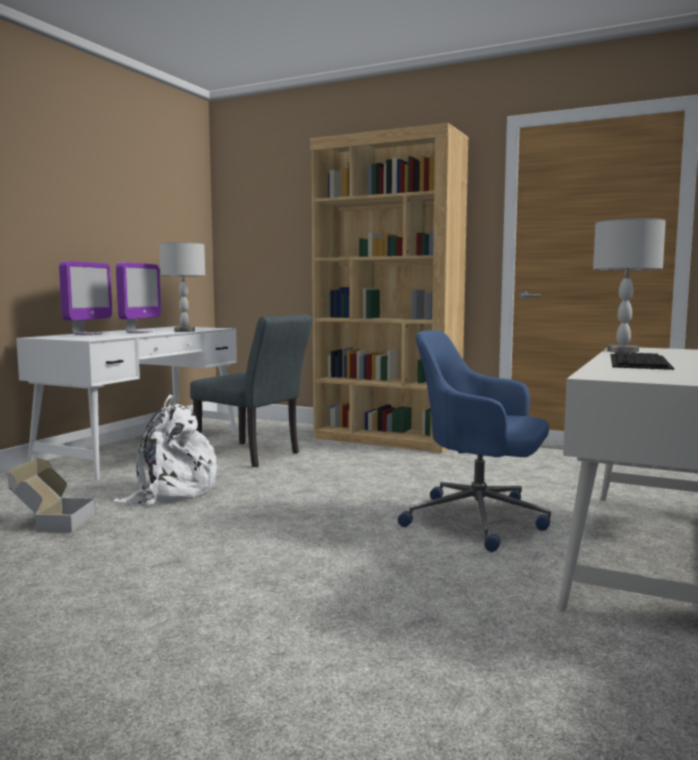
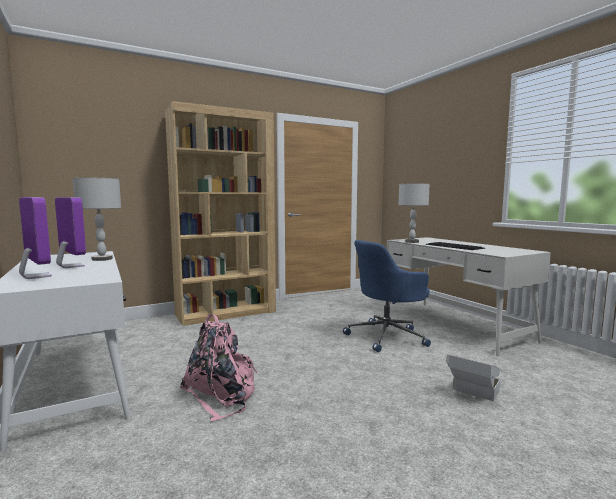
camera: 55 degrees left, 0 degrees up
(52, 522) = (222, 461): cardboard box -> cardboard box (472, 394)
(171, 492) = (221, 394): white backpack -> pink backpack
(254, 455) = (185, 349): grey chair -> none

